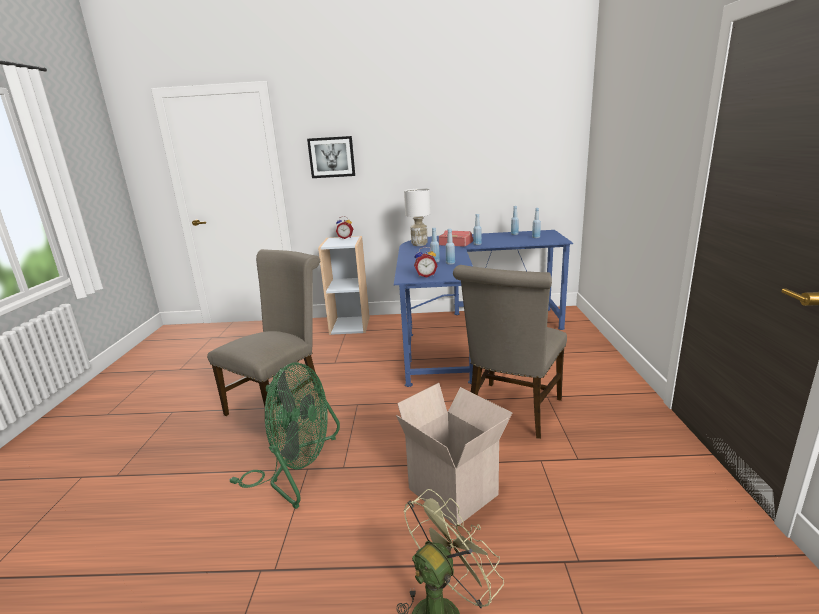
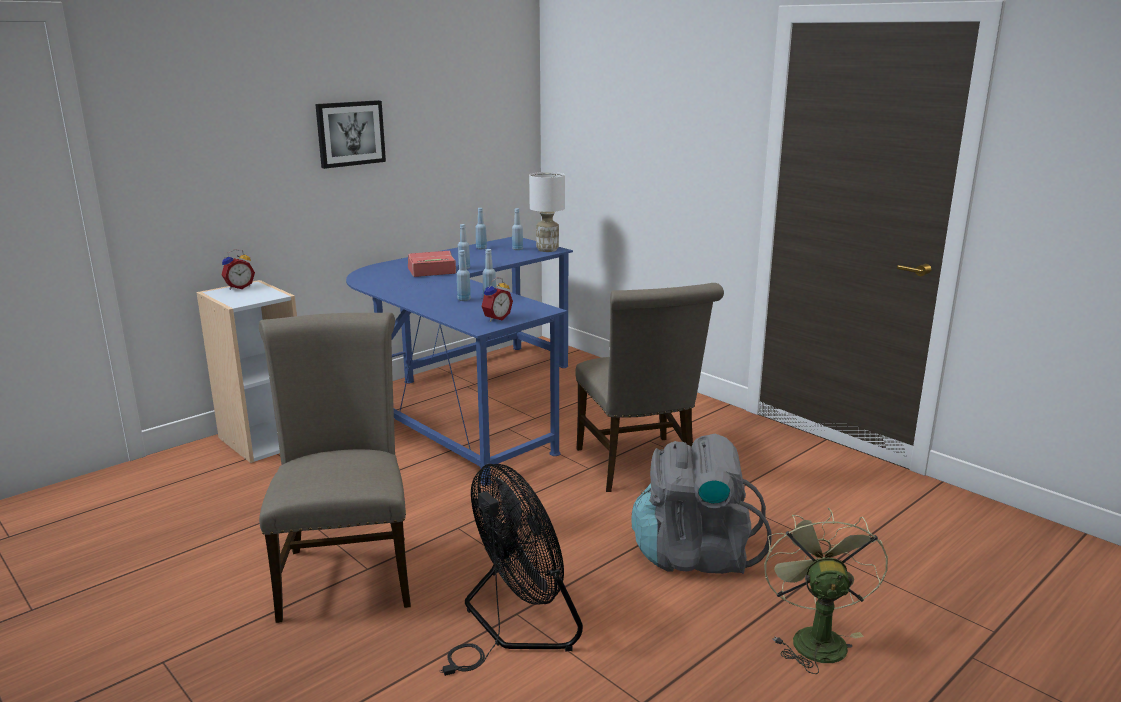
camera: 45 degrees left, 0 degrees up
(295, 470) = (506, 622): green fan -> black fan
(331, 157) = (196, 146): picture -> picture (350, 133)
(419, 244) = (380, 280): white table lamp -> white table lamp (547, 250)
(455, 491) = (694, 555): cardboard box -> grey backpack

